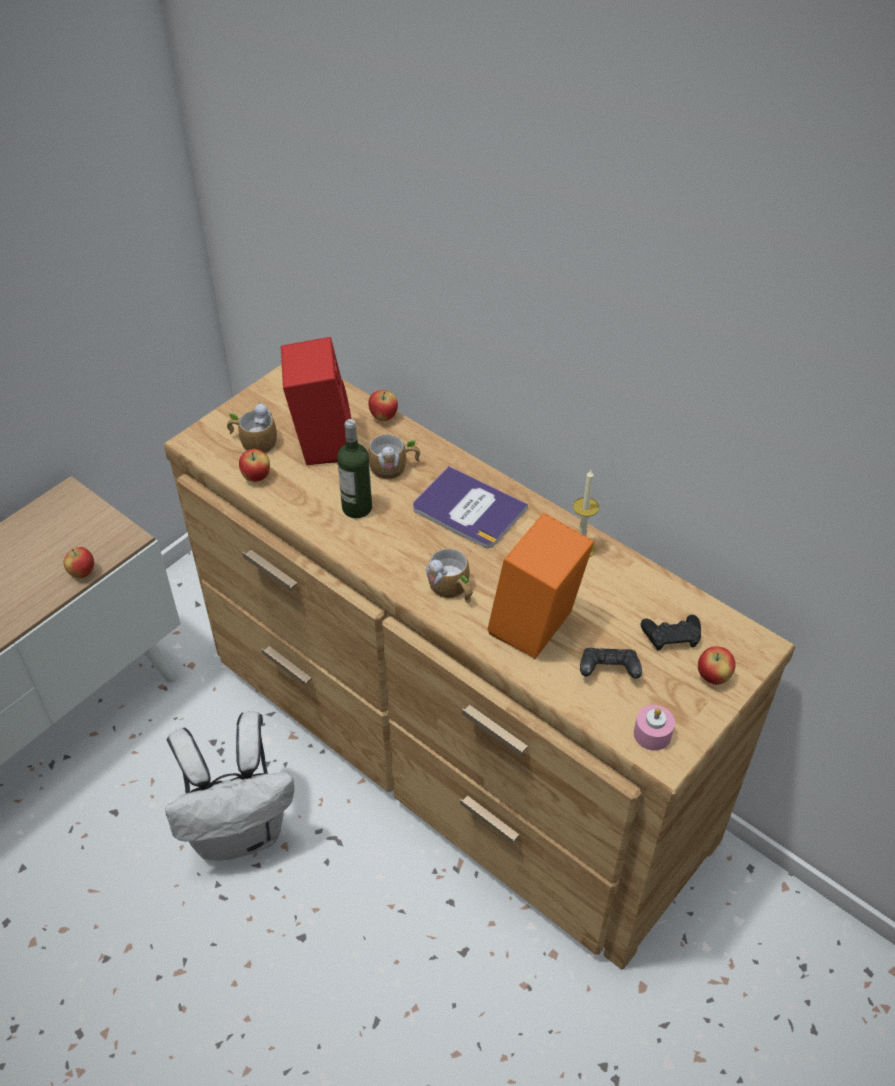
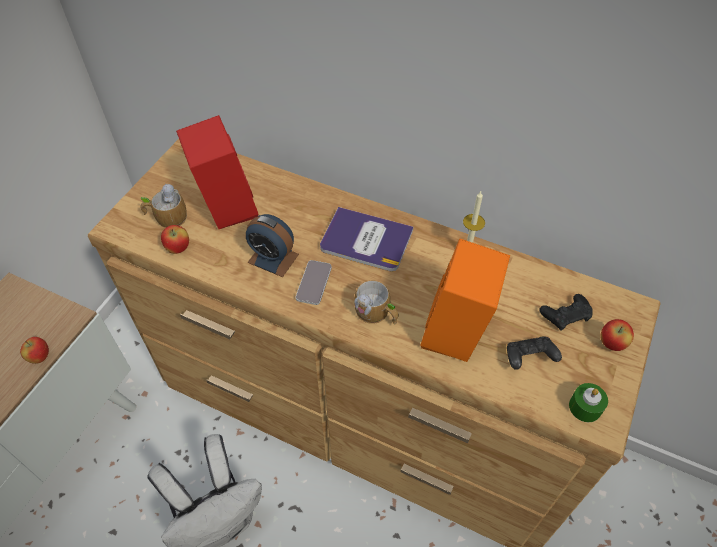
camera: 15 degrees left, 5 degrees up
(357, 508) = (273, 258): bottle -> alarm clock
(383, 417) = (270, 175): apple -> none
(393, 542) = (314, 283): none -> phone
(394, 467) = (293, 216): mug -> none
(652, 734) = (585, 407): pink candle -> green candle

